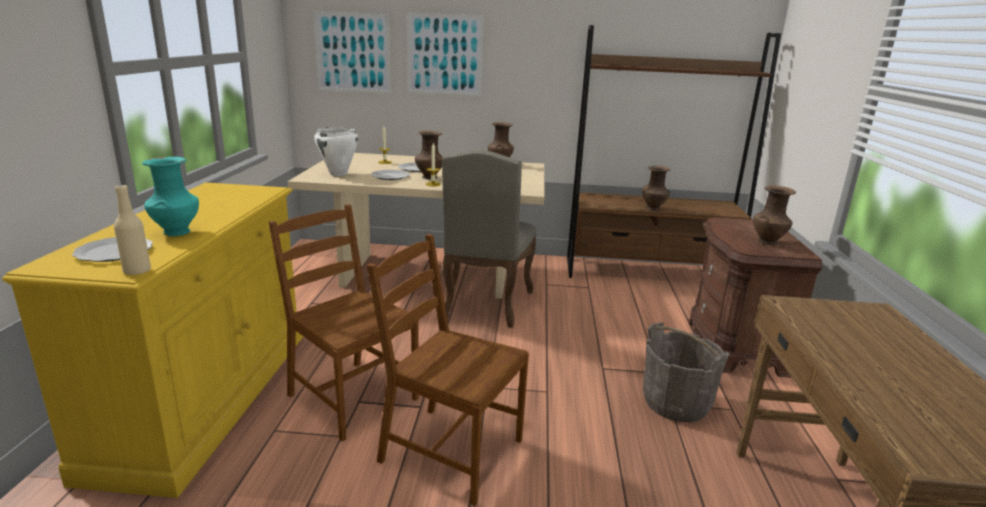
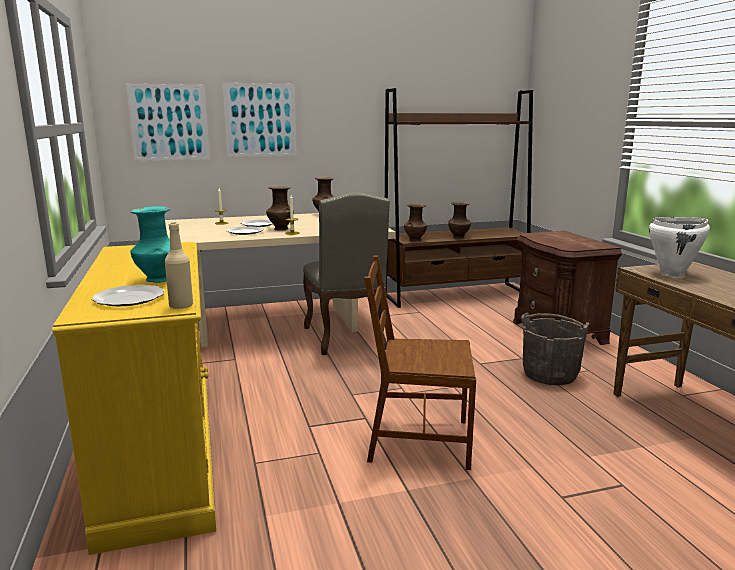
camera: 20 degrees left, 5 degrees down
(338, 174) = (193, 235): white cooking pot -> white cooking pot (672, 274)
(350, 397) = (299, 424): brown chair -> none
(767, 242) = (576, 242): brown vase -> brown vase (415, 240)

